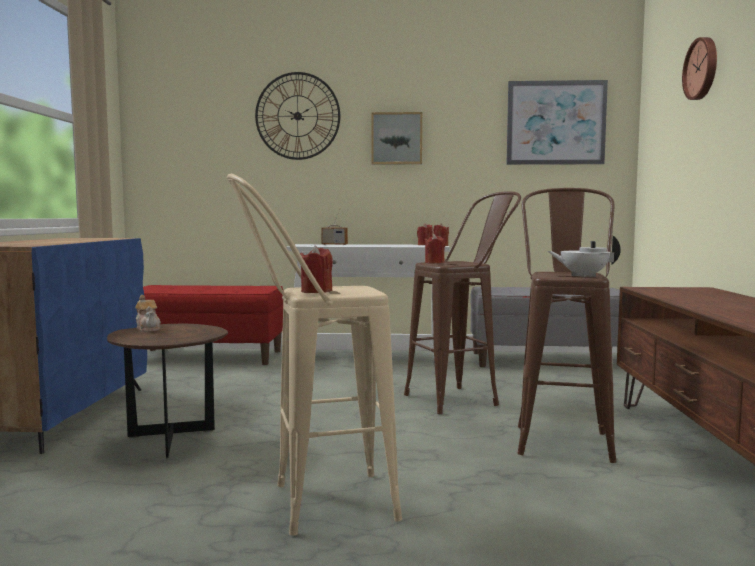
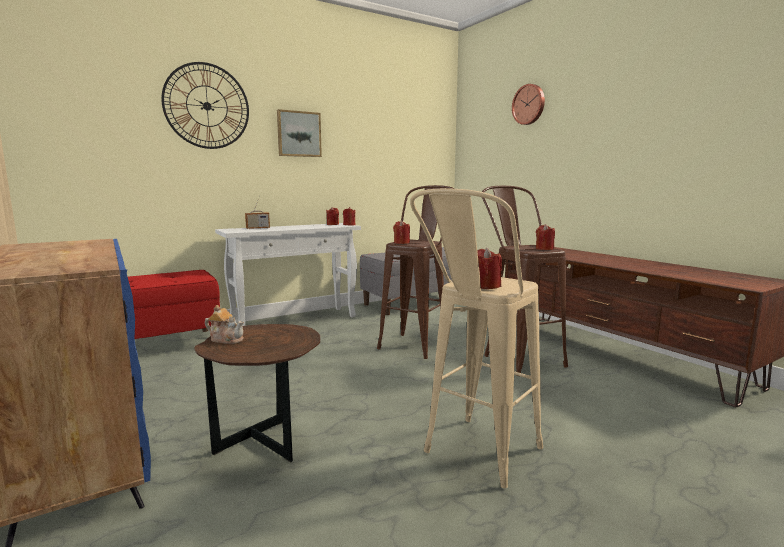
camera: 35 degrees left, 5 degrees up
(555, 123) = (409, 129): picture -> none
(583, 276) = (544, 249): white teapot -> red candle

